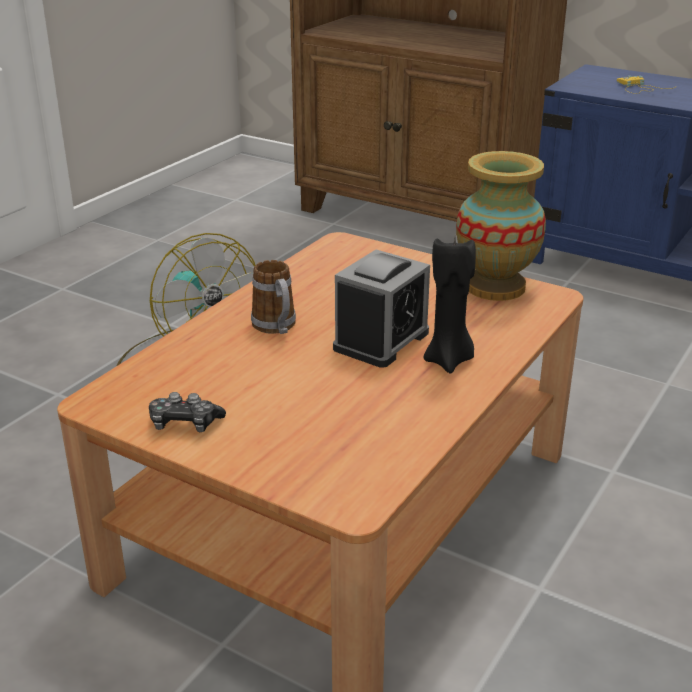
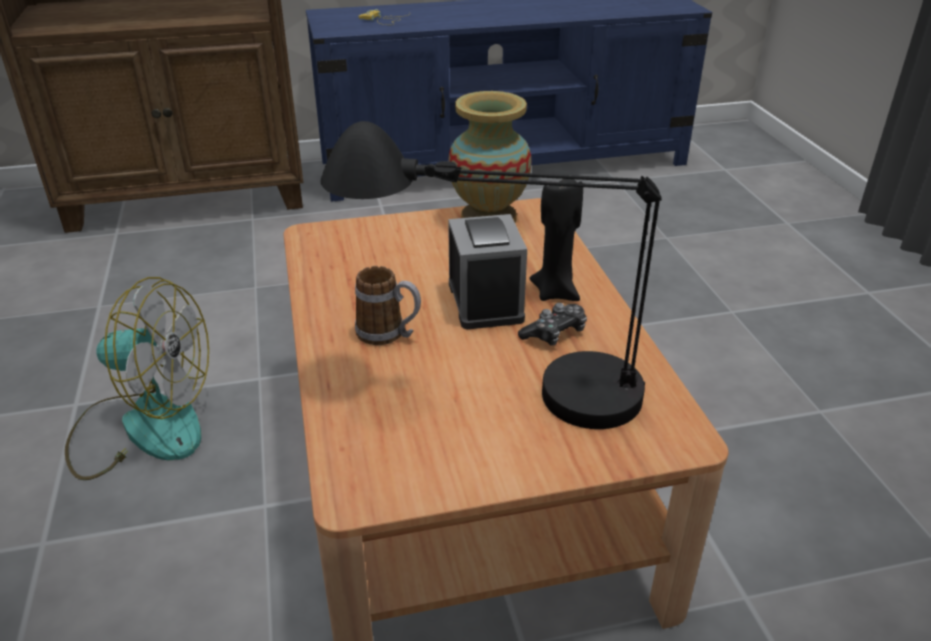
camera: 45 degrees left, 5 degrees up
(185, 424) = (464, 462): game controller -> game controller (554, 333)
(287, 398) = (501, 388): none -> black table lamp

